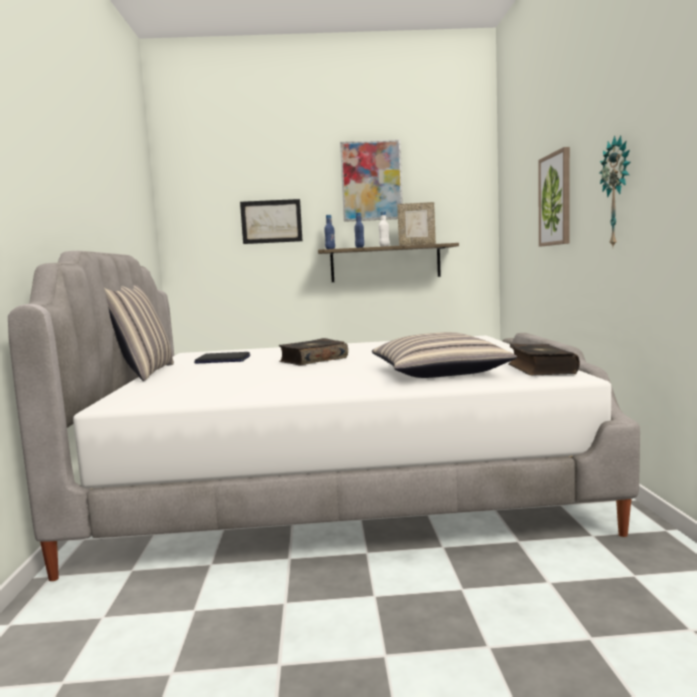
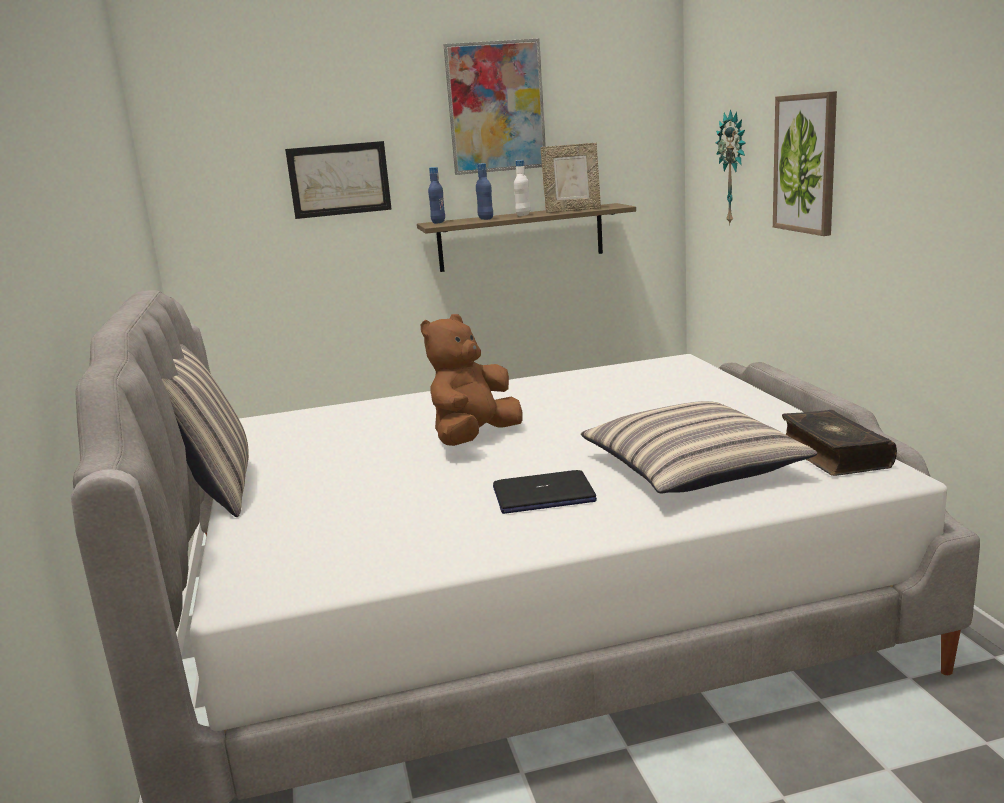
camera: 10 degrees left, 10 degrees up
(222, 360) = (322, 441): laptop -> laptop (543, 495)
(313, 360) = (474, 438): book -> brown plush toy
(618, 192) = (930, 186): wall clock -> wall clock (734, 168)

